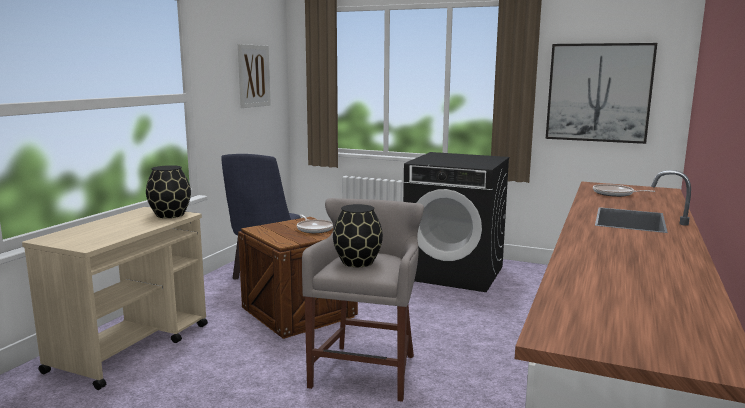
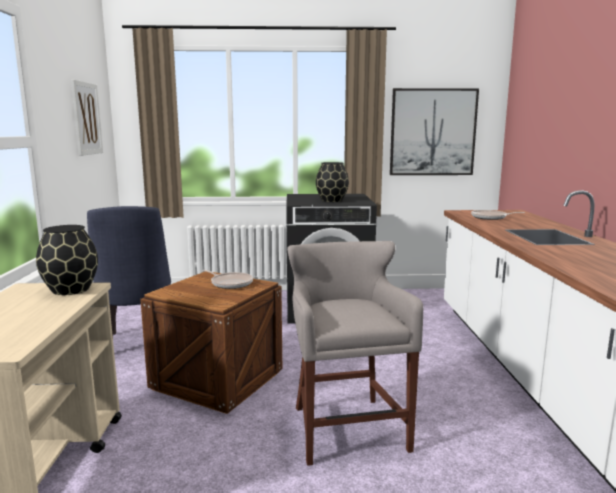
camera: 25 degrees left, 0 degrees up
(357, 262) = (344, 312): black vase -> black vase (331, 200)

